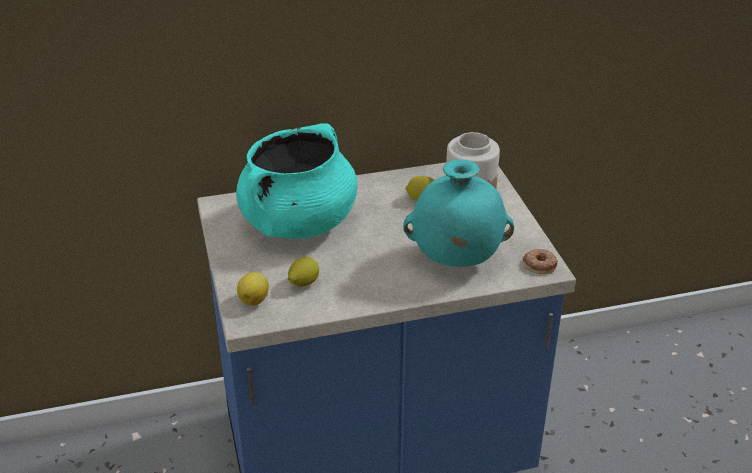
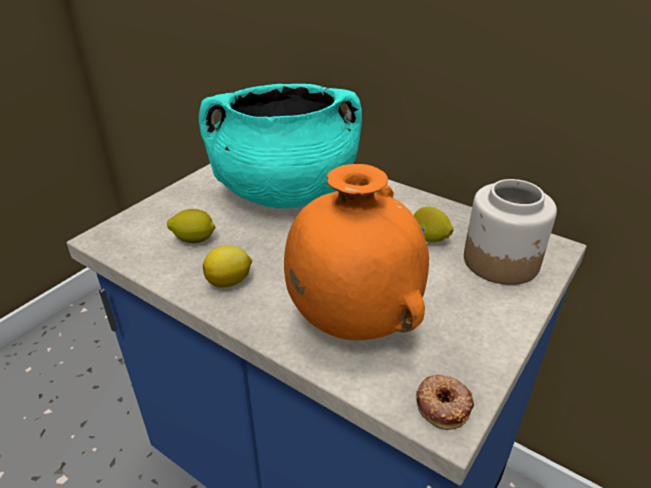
camera: 50 degrees right, 0 degrees up
(254, 300) = (140, 227): lemon -> lemon (230, 281)
(455, 261) = (352, 321): turquoise vase -> orange vase

